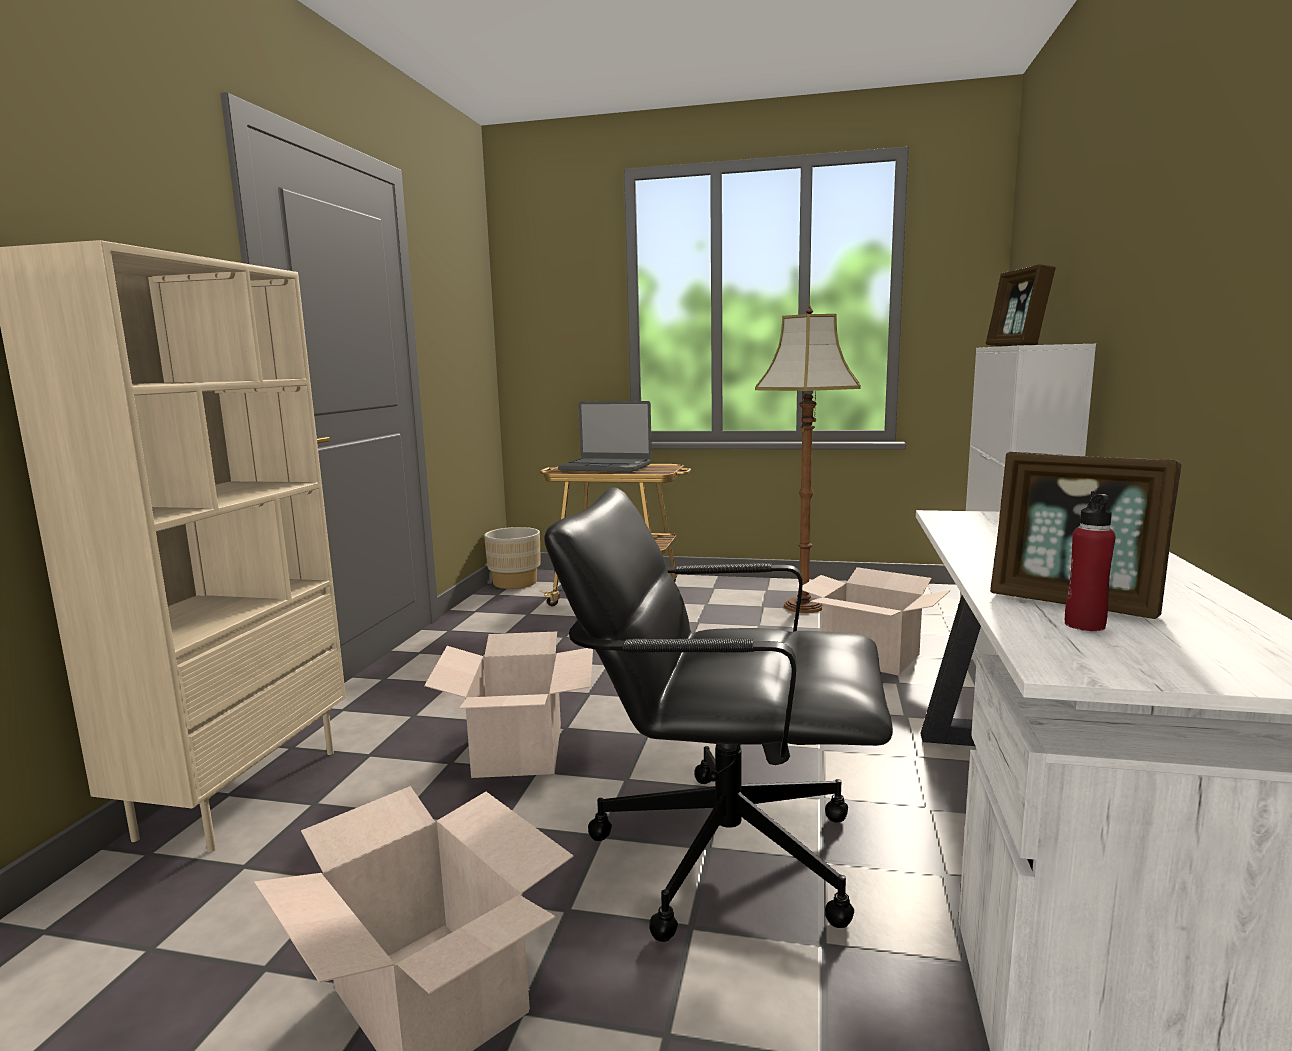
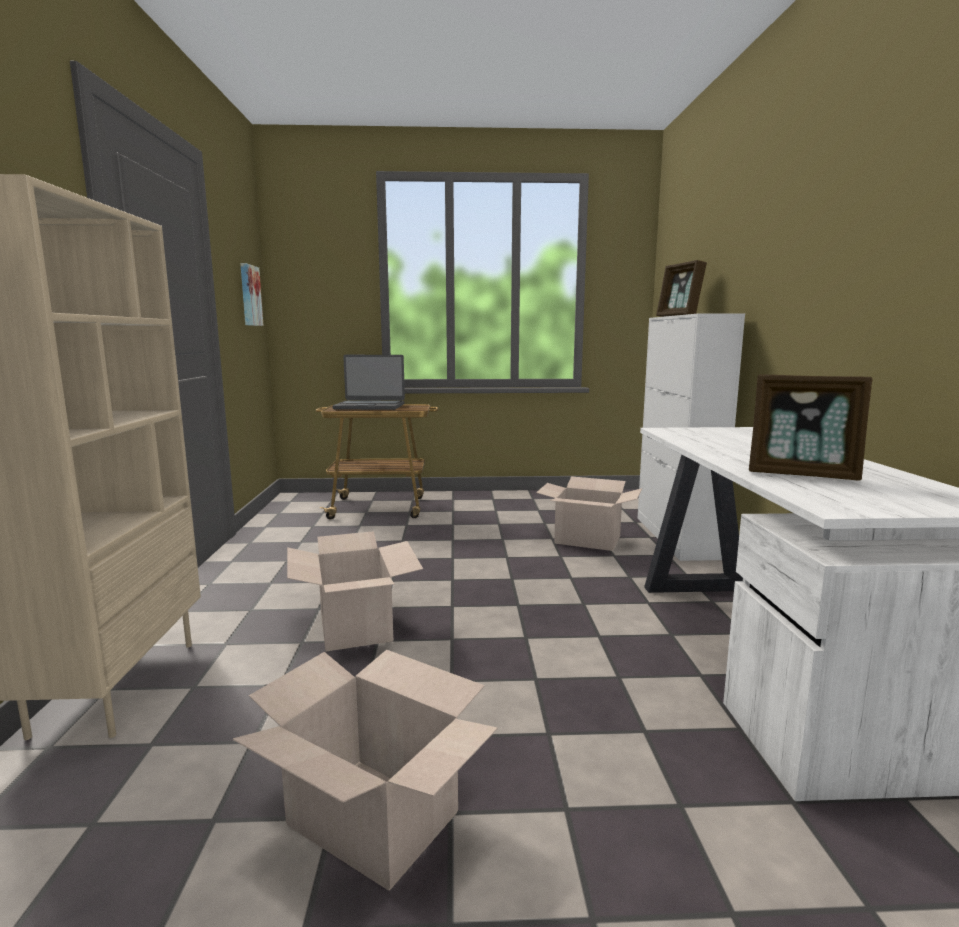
camera: 15 degrees left, 0 degrees up
(468, 332) = (249, 295): none -> picture
(515, 583) = (290, 503): beige planter -> none
(723, 850) = (547, 679): black office chair -> none
(804, 606) = (526, 508): floor lamp -> none
(1084, 625) = (822, 486): red bottle -> none

